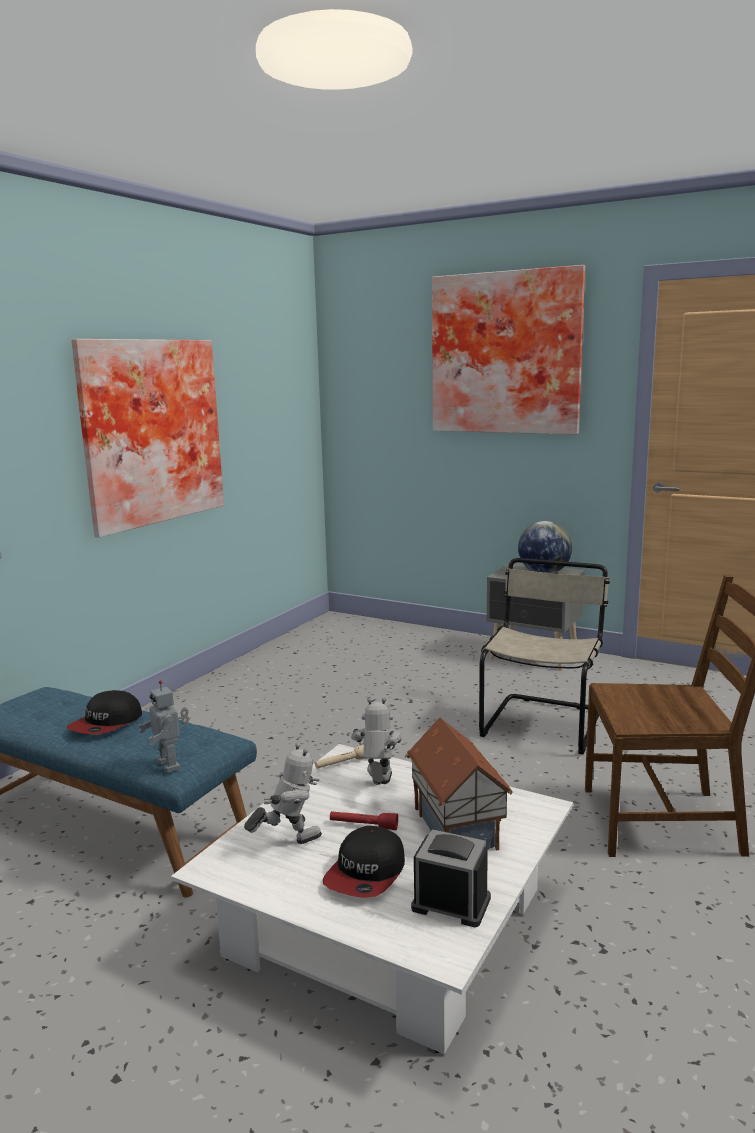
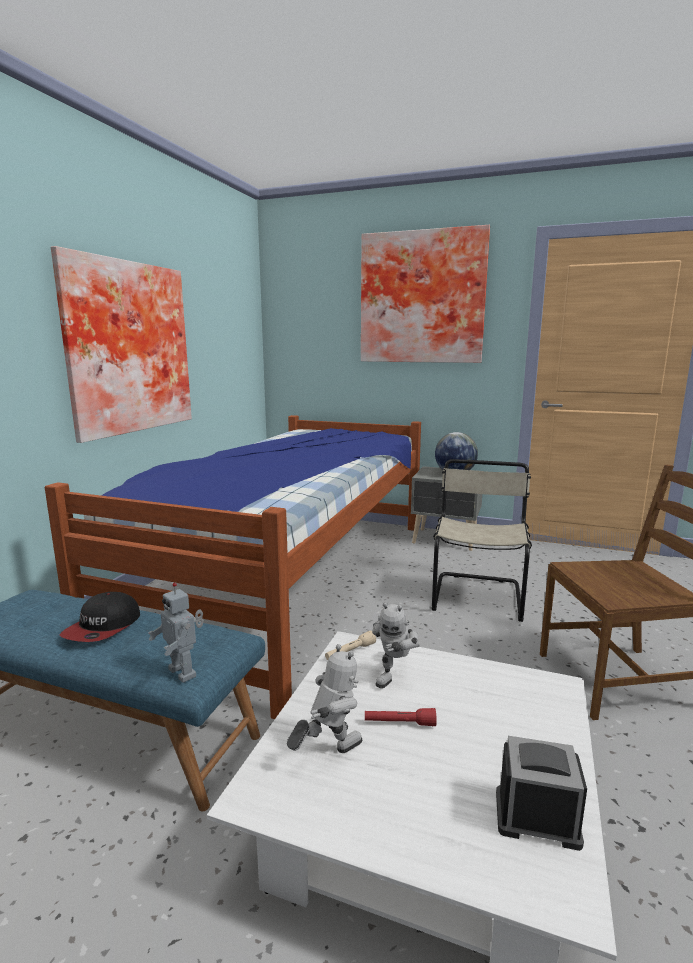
camera: 10 degrees left, 0 degrees up
(327, 693) = (289, 578): none -> bed
(366, 873) = (428, 786): cap -> none
(378, 787) = (395, 676): toy robot -> toy robot turned 150 degrees counterclockwise
(458, 826) = (494, 715): toy house -> none

